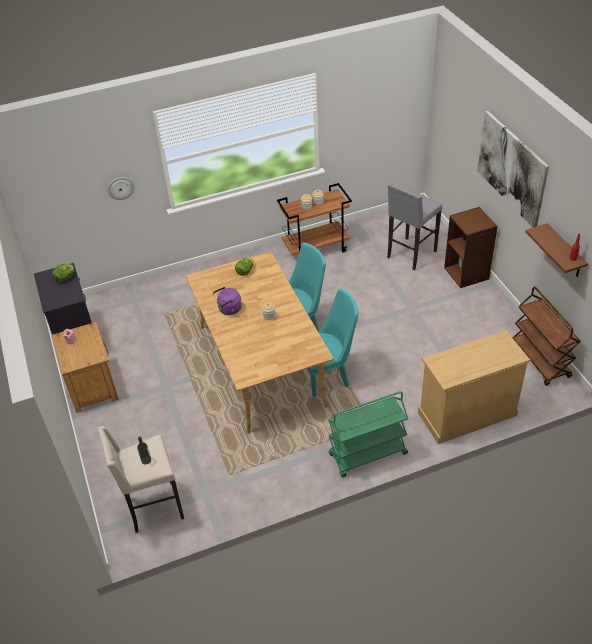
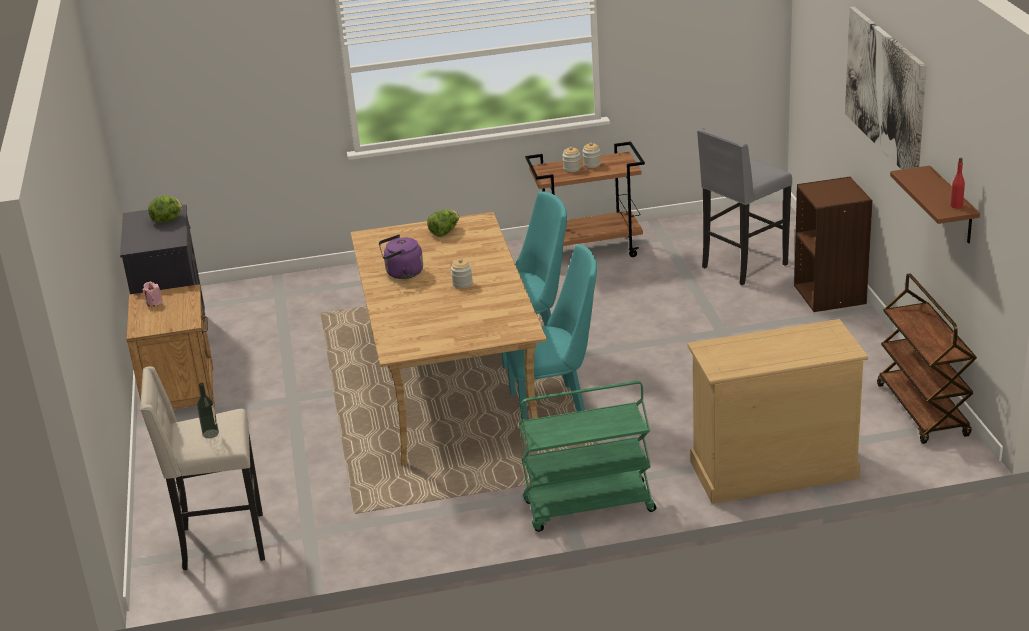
camera: 10 degrees right, 15 degrees down
(120, 188) = (276, 103): wall clock -> none

